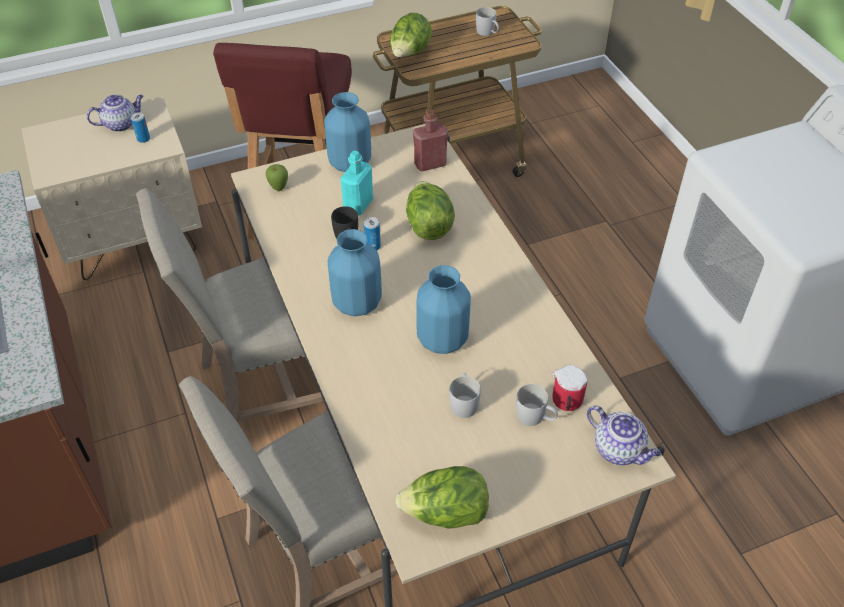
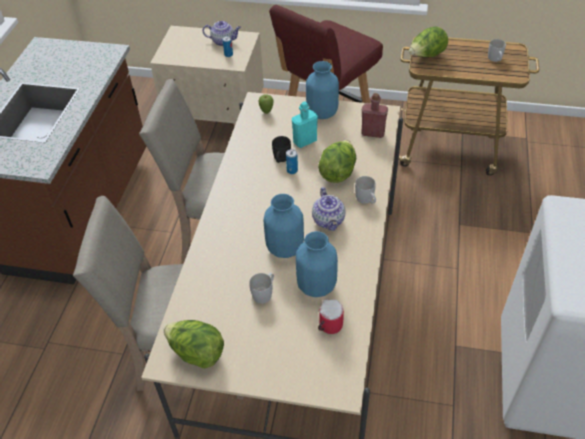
camera: 35 degrees right, 0 degrees up
(357, 303) = (253, 201): blue vase -> blue vase (317, 286)
(535, 418) = (300, 325): white mug -> white mug (366, 200)
(619, 450) = (337, 375): teapot -> teapot (329, 221)

